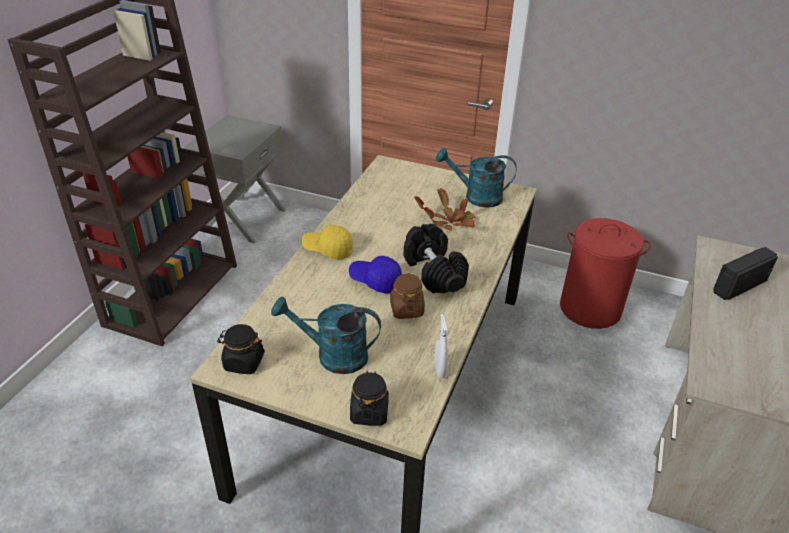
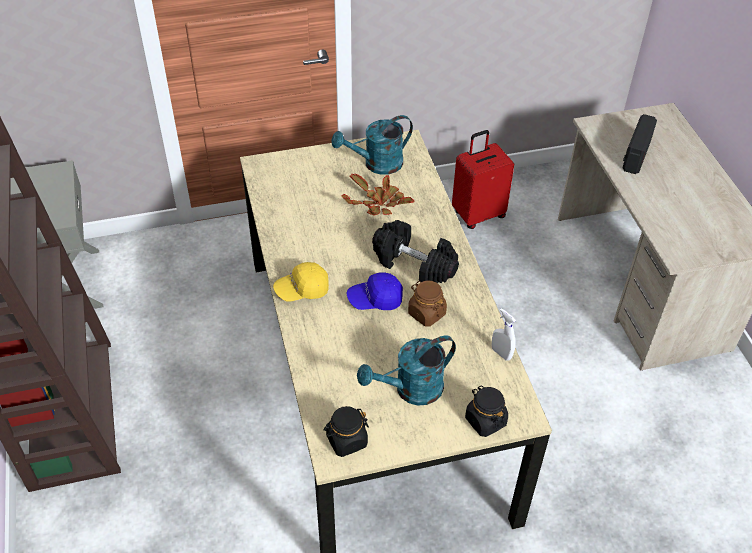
camera: 35 degrees left, 10 degrees up
(590, 308) = (478, 214): red laundry basket -> red suitcase

